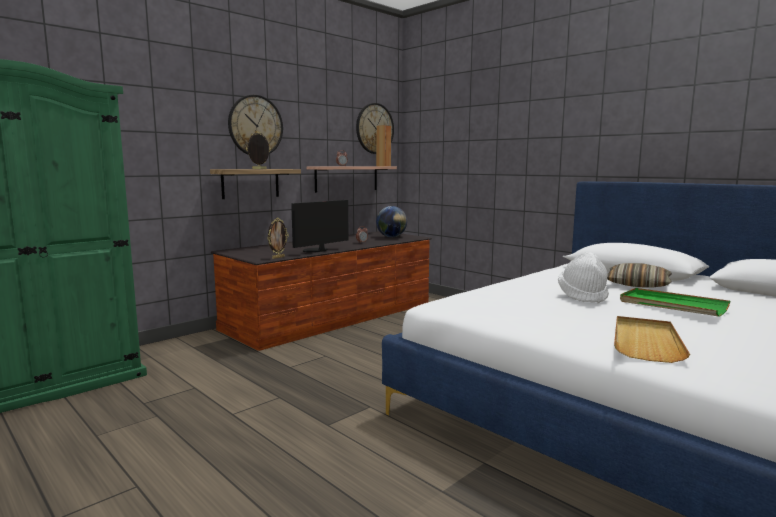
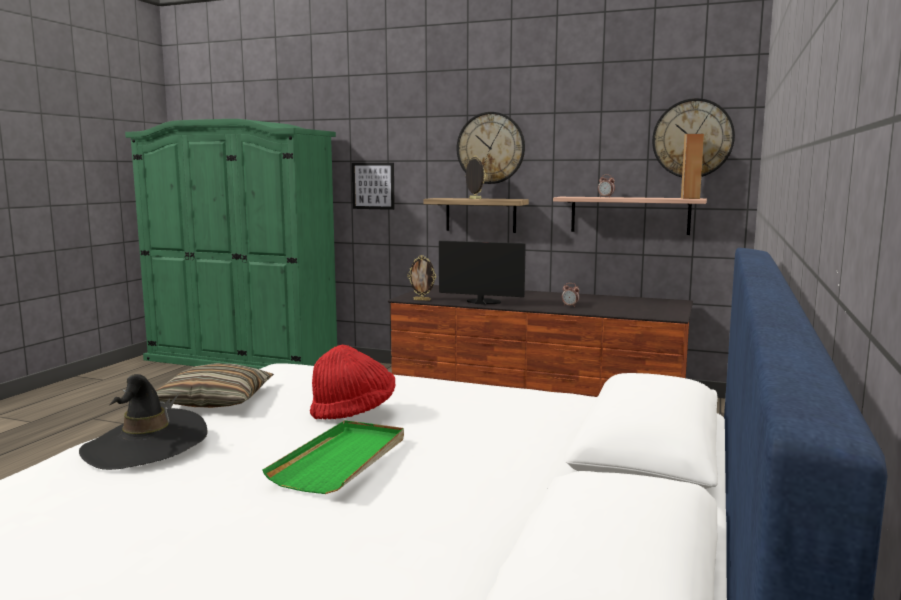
camera: 65 degrees right, 0 degrees up
(141, 158) = (373, 186): none -> picture
(391, 237) = (642, 308): globe -> none
(582, 296) = (353, 411): white hat -> red hat
(637, 285) = (505, 445): pillow -> pillow (216, 400)
(646, 342) = (145, 446): beige tray -> black hat

